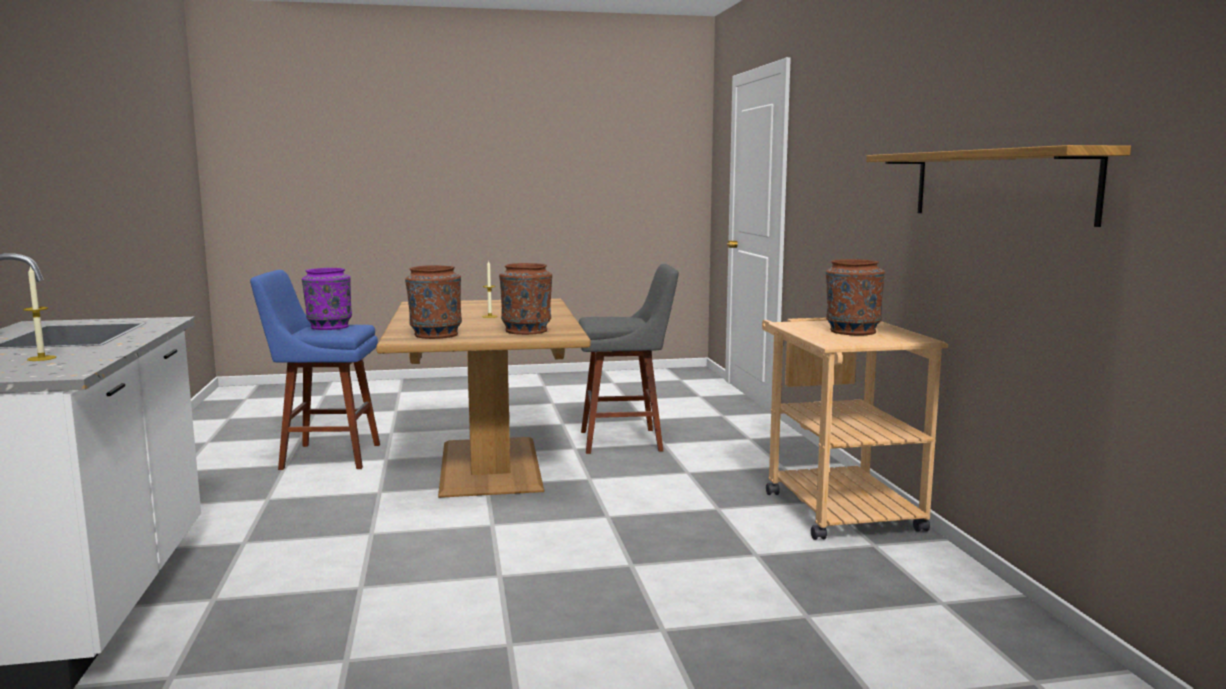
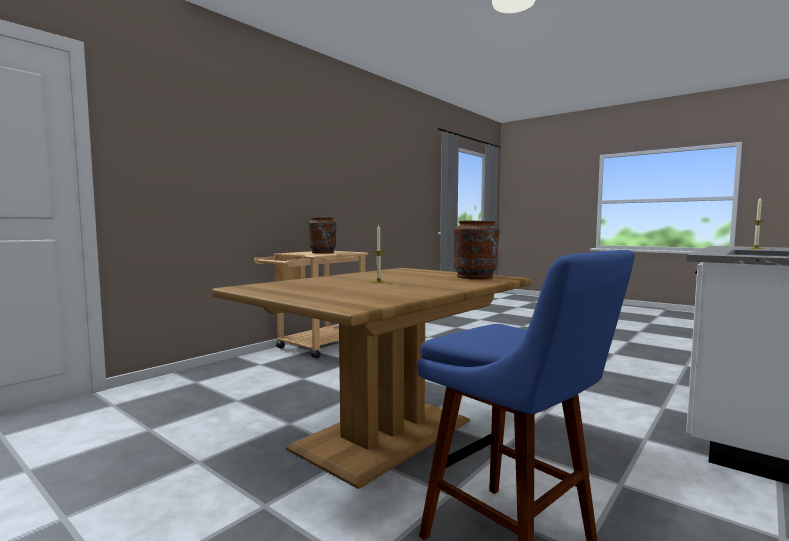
camera: 130 degrees left, 5 degrees down
(329, 327) = (503, 336): purple vase -> none
(526, 330) = (411, 272): brown vase -> none
(626, 441) = (243, 413): grey stool -> none
(998, 185) = (340, 185): shelf -> none

